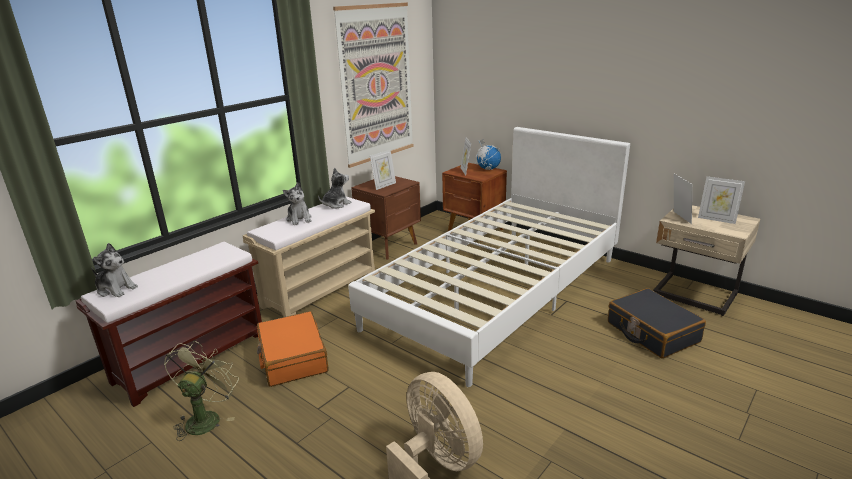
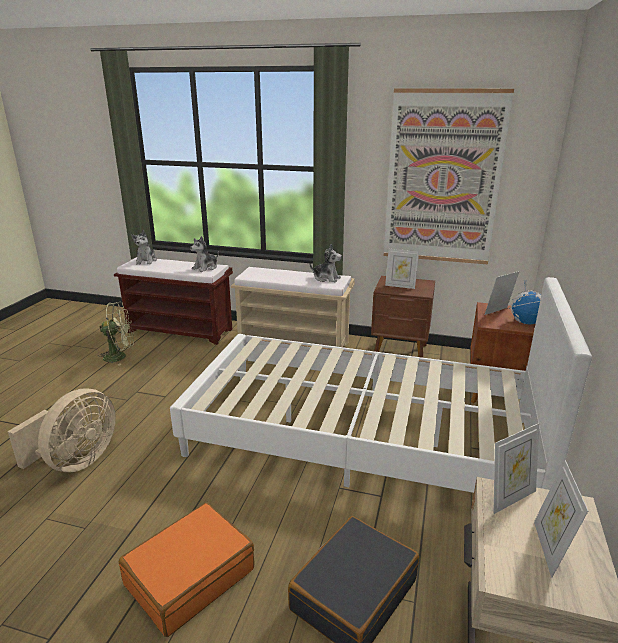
camera: 65 degrees right, 0 degrees up
(292, 358) = (193, 363): orange suitcase -> orange suitcase (189, 576)
(299, 219) = (284, 274): plush toy -> plush toy (206, 268)

